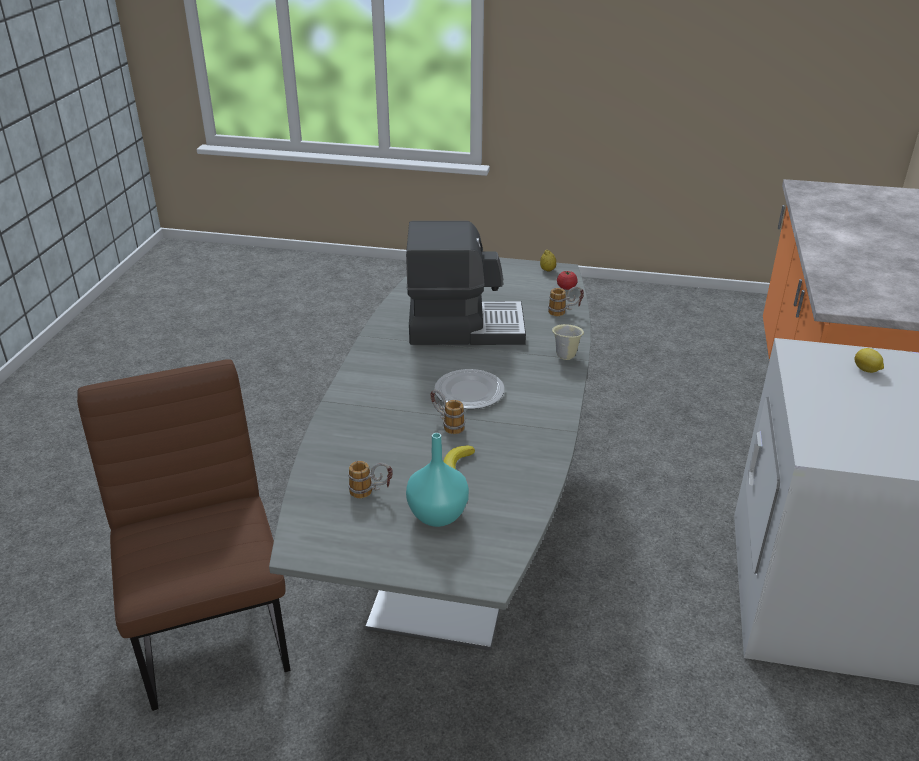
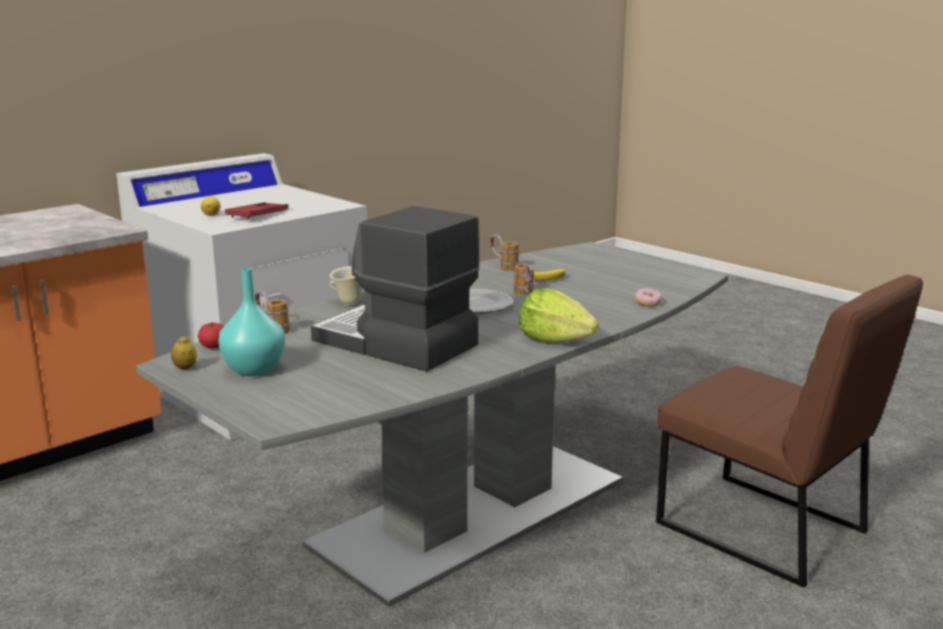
camera: 145 degrees left, 15 degrees down
(212, 625) = (766, 530): brown chair -> brown chair turned 60 degrees counterclockwise
(325, 453) = (647, 303): none -> donut
(362, 370) = (554, 340): none -> lettuce
(371, 492) = (628, 282): mug -> mug (503, 266)
(438, 516) = (592, 266): turquoise vase -> turquoise vase (254, 369)
(832, 388) = (257, 215): none -> red tray

